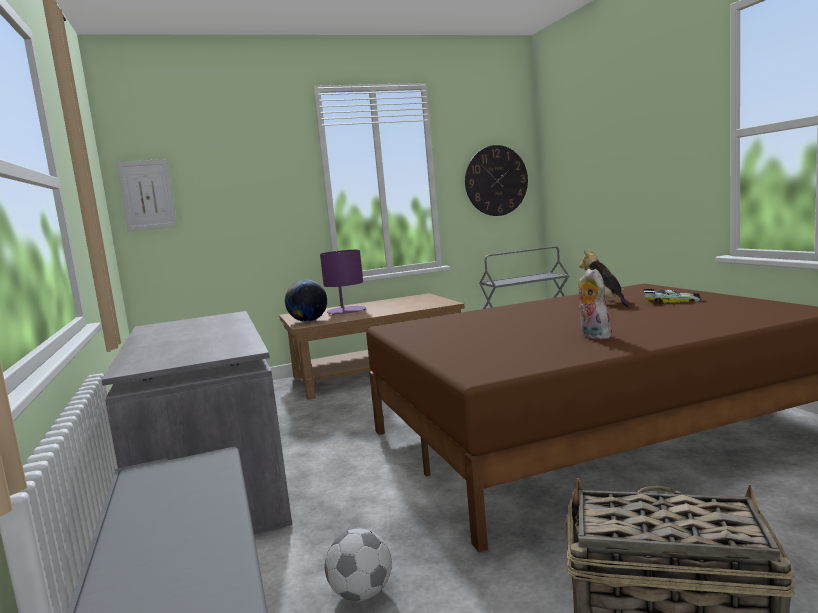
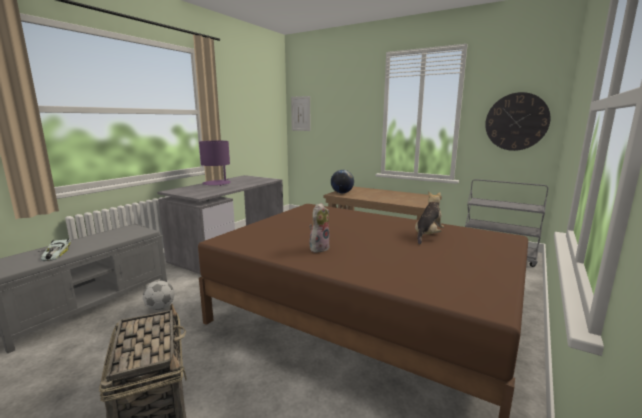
camera: 50 degrees right, 5 degrees up
(346, 311) = (371, 193): purple table lamp -> purple table lamp (217, 183)
(671, 301) = (459, 253): toy car -> toy car (55, 253)

